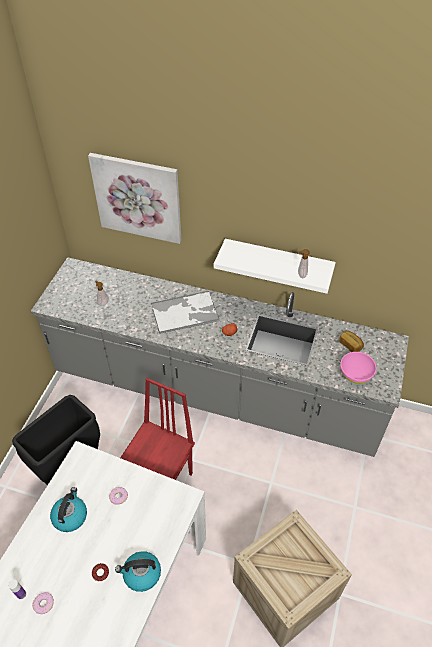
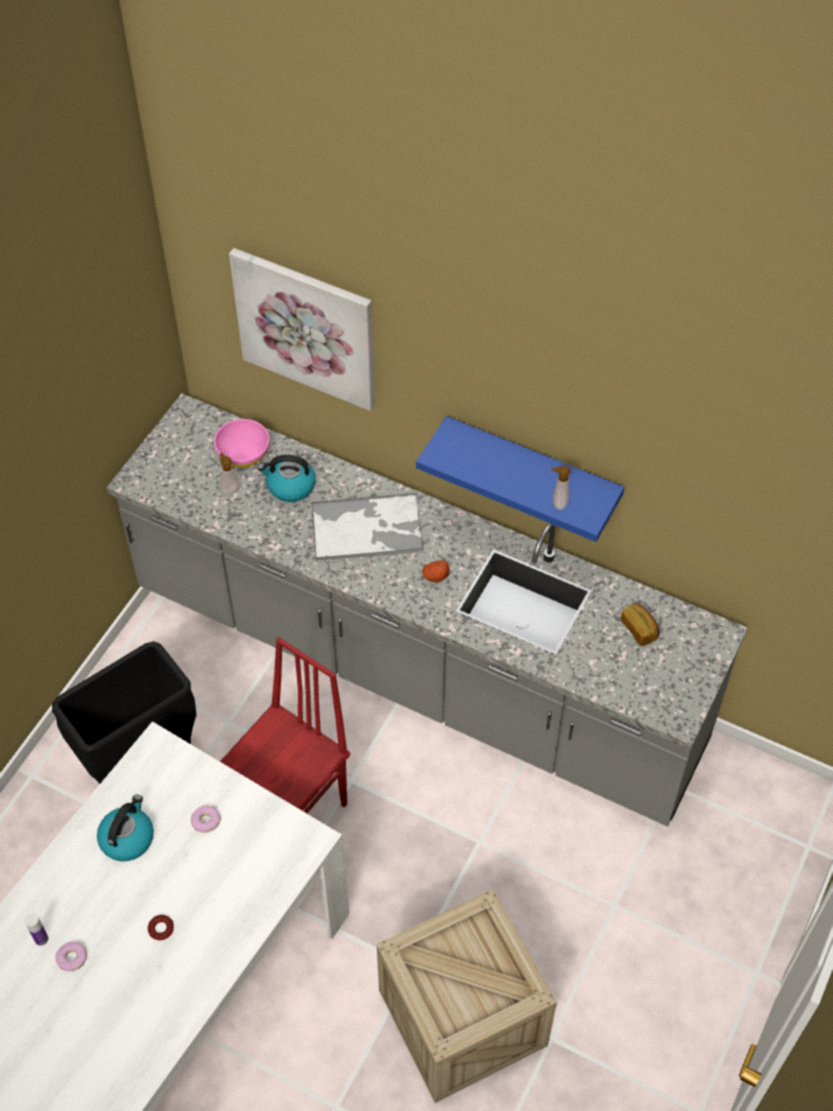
camera: 10 degrees right, 5 degrees up
(141, 574) = (221, 941): kettle -> kettle (290, 486)
(277, 262) = (532, 469): white shelf -> blue shelf
(355, 374) = (633, 682): pink bowl -> pink bowl (243, 454)

